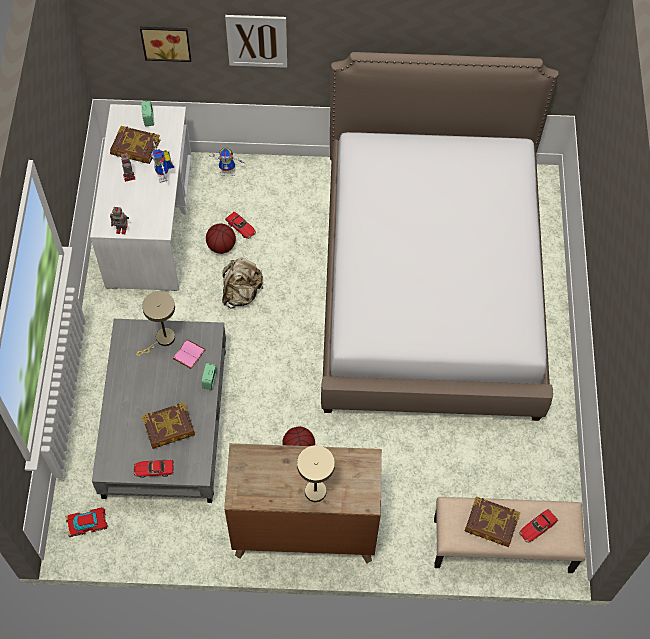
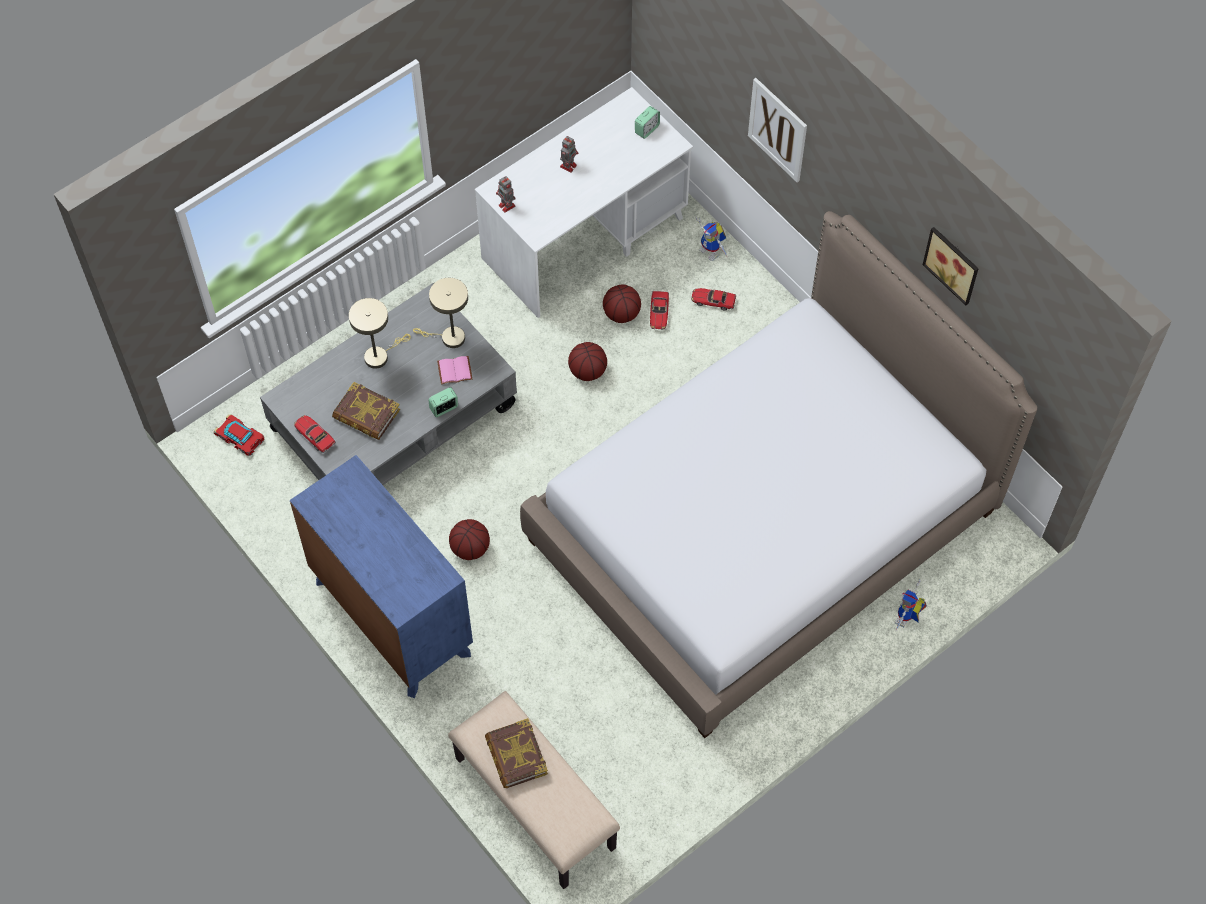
camera: 50 degrees right, 0 degrees up
(135, 148) = (604, 145): book -> none
(165, 176) = (598, 192): toy robot -> toy robot (906, 620)
(166, 41) = (701, 63): picture -> picture (953, 264)
(241, 293) = (588, 371): beige backpack -> basketball
(304, 530) = (392, 617): brown dresser -> blue dresser
(315, 487) = (375, 555): beige table lamp -> beige table lamp (379, 355)
(537, 528) = (549, 800): toy car -> toy car (713, 301)

